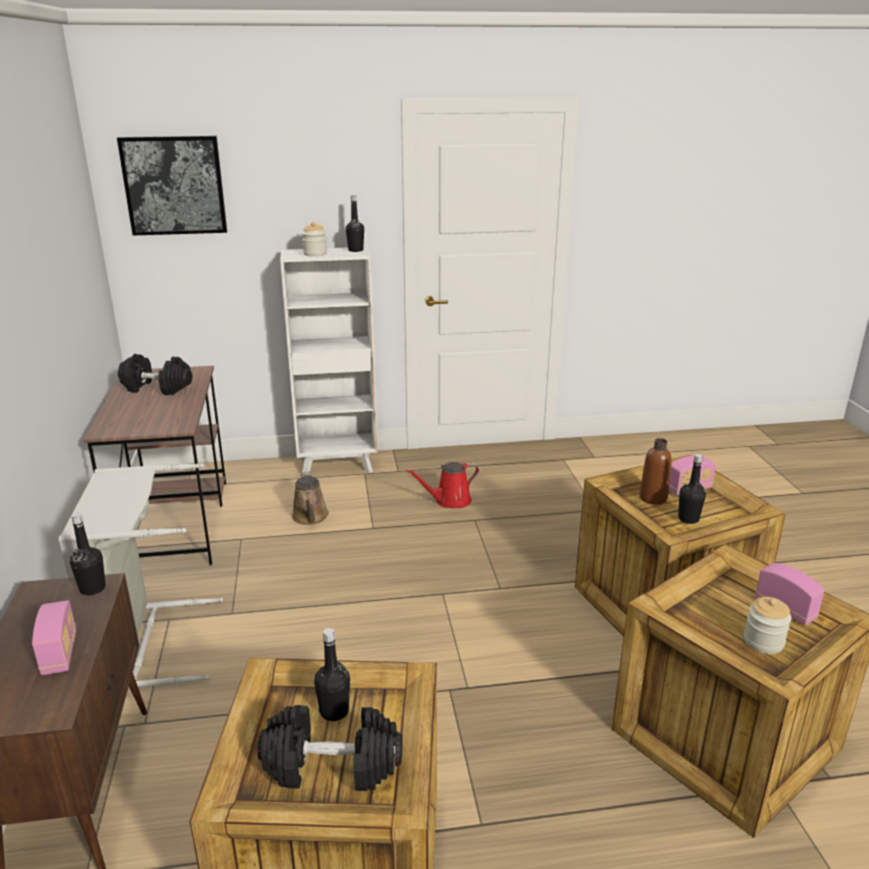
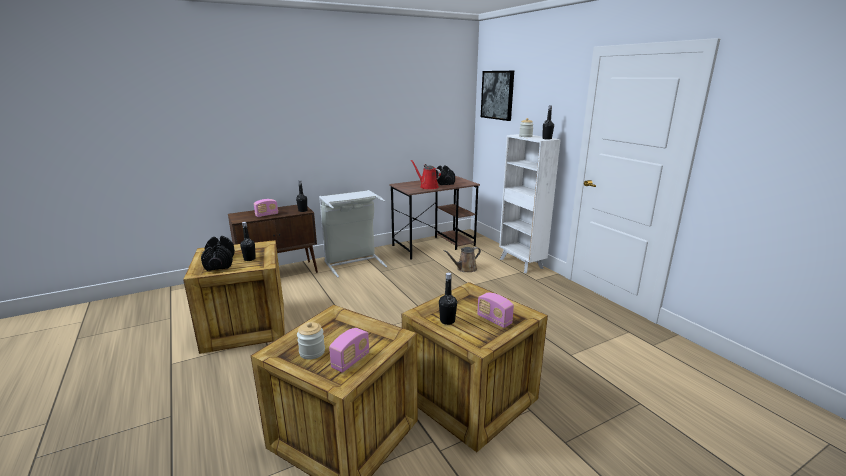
camera: 70 degrees right, 5 degrees down
(449, 501) = (520, 300): red watering can -> red watering can (427, 187)
(653, 498) = (469, 308): brown bottle -> none

